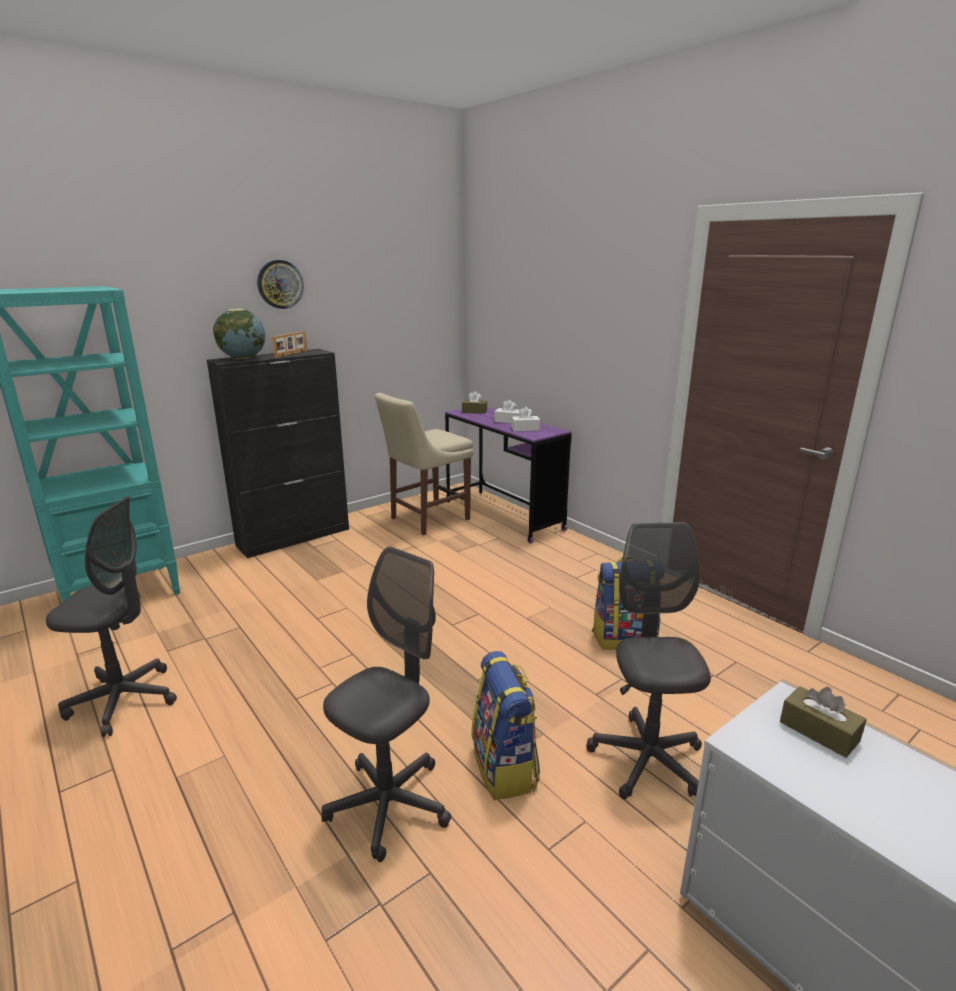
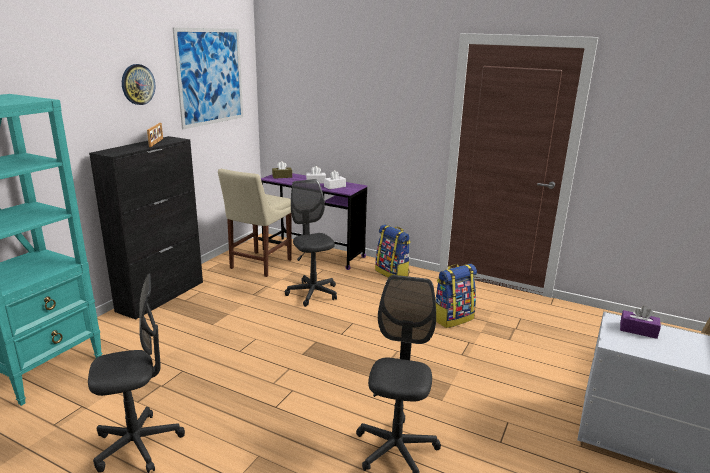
camera: 25 degrees left, 0 degrees up
(243, 358) = (123, 150): globe -> none
(389, 280) = (210, 76): none -> picture
(505, 768) = (445, 408): backpack -> backpack (392, 273)
(646, 760) = (514, 382): grey office chair -> grey office chair (312, 293)
(819, 731) = (638, 330): brown tissue box -> purple tissue box

